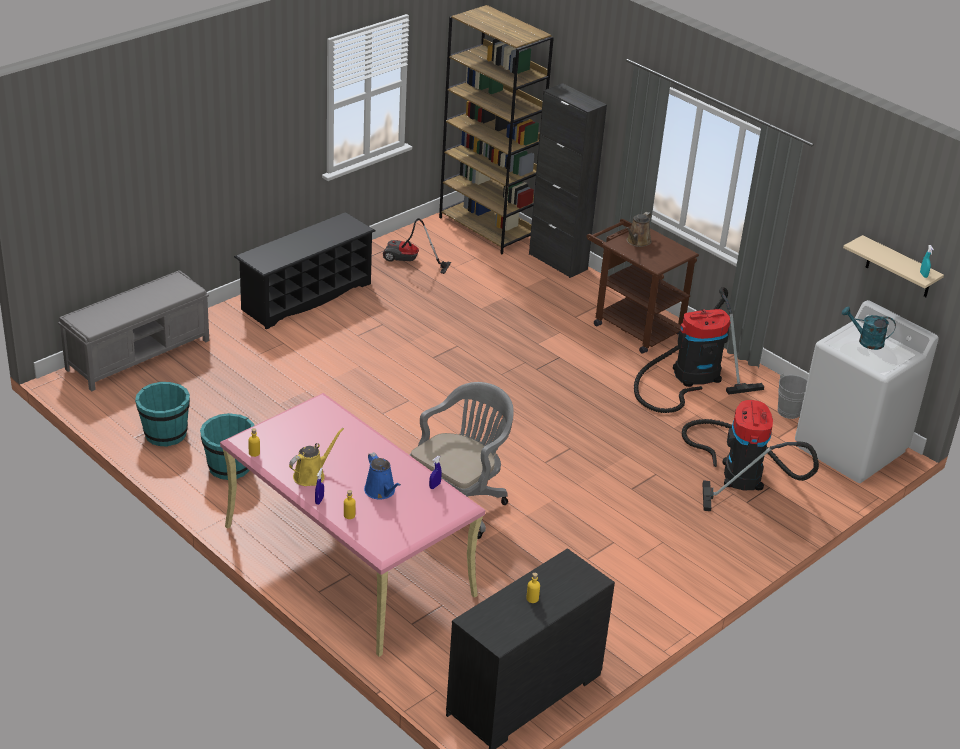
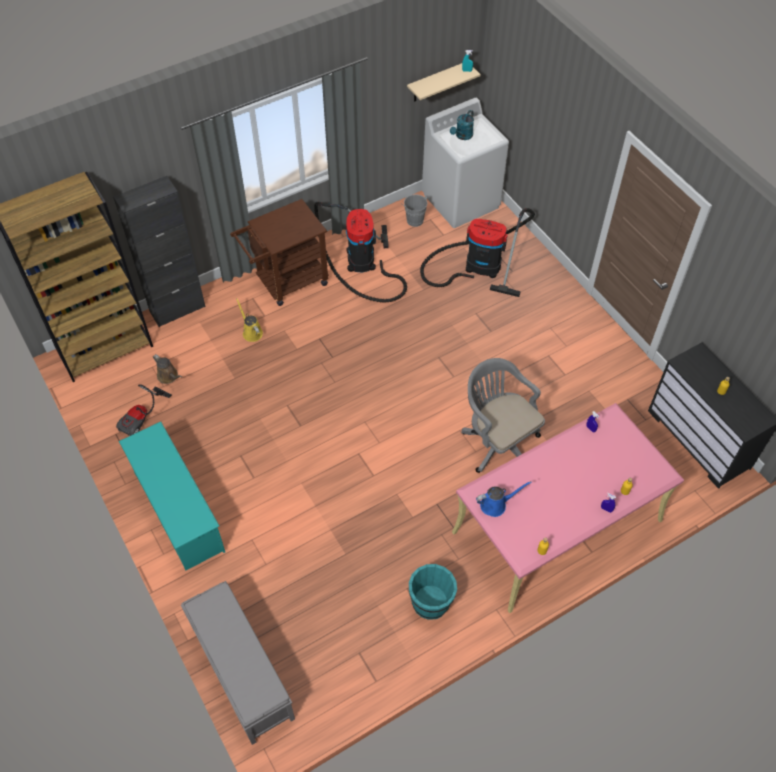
camera: 75 degrees left, 20 degrees up
(165, 434) = (375, 653): turquoise bucket -> none
(306, 296) = (178, 511): black shoe rack -> turquoise shoe rack
(311, 475) = (573, 511): yellow watering can -> yellow watering can (251, 332)
(381, 491) = (596, 465): blue watering can -> blue watering can (496, 504)
(637, 242) = (275, 231): brown watering can -> brown watering can (169, 376)

